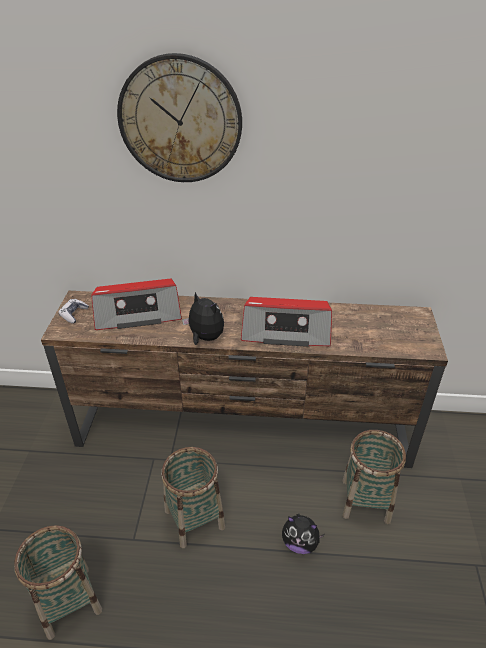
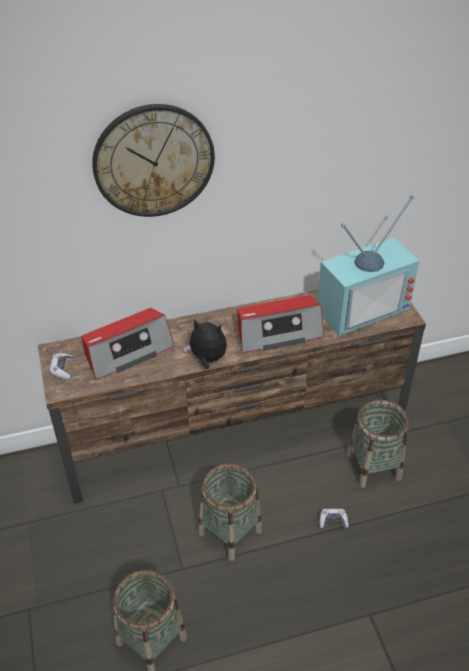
camera: 20 degrees left, 5 degrees up
(300, 543) = (333, 521): plush toy -> game controller
(383, 328) = (361, 306): none -> television

